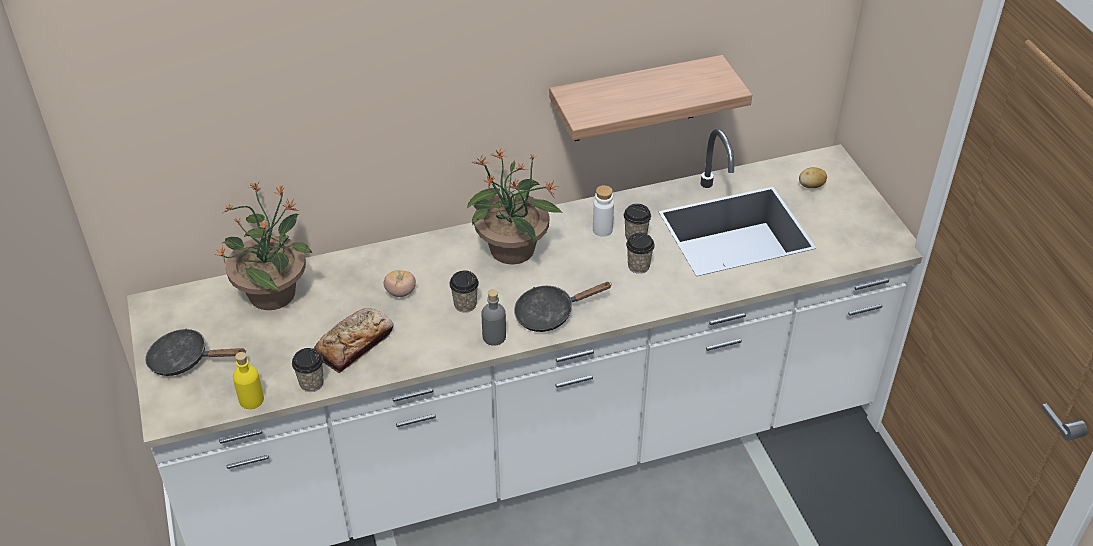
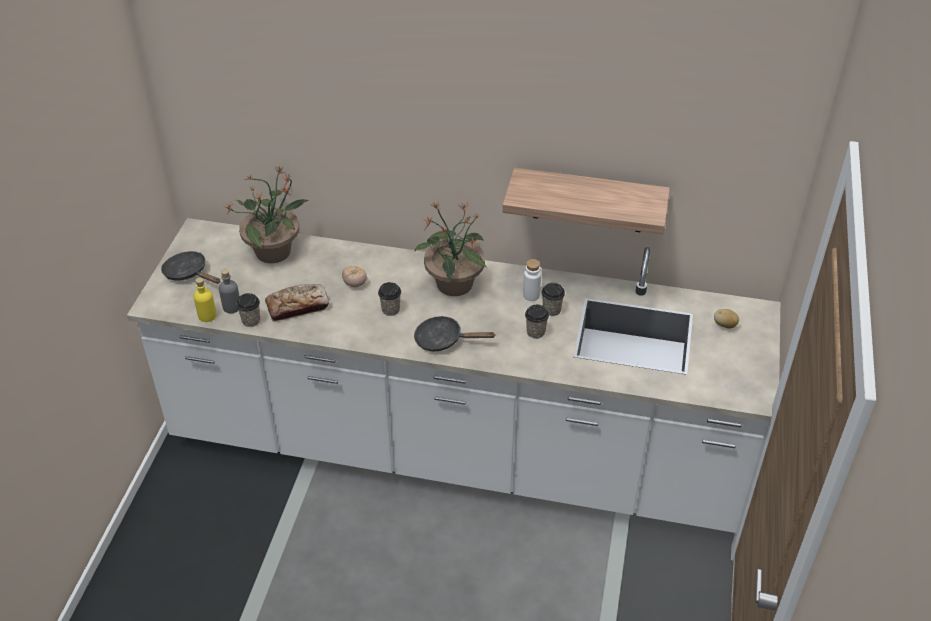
camera: 30 degrees right, 0 degrees up
(494, 337) = (392, 340): grey bottle -> grey bottle (232, 307)

